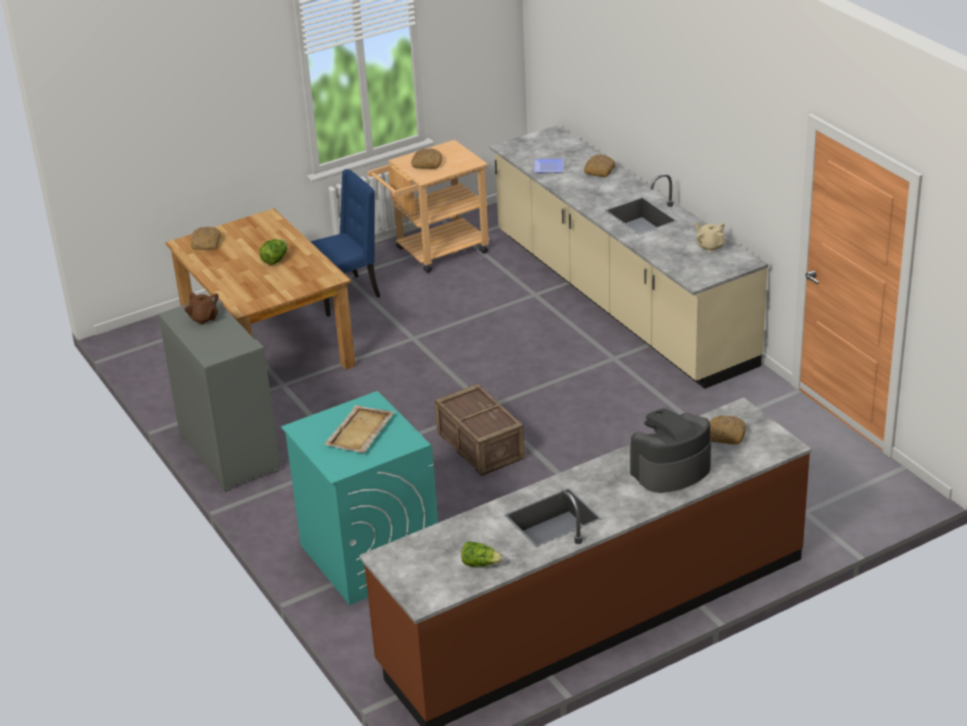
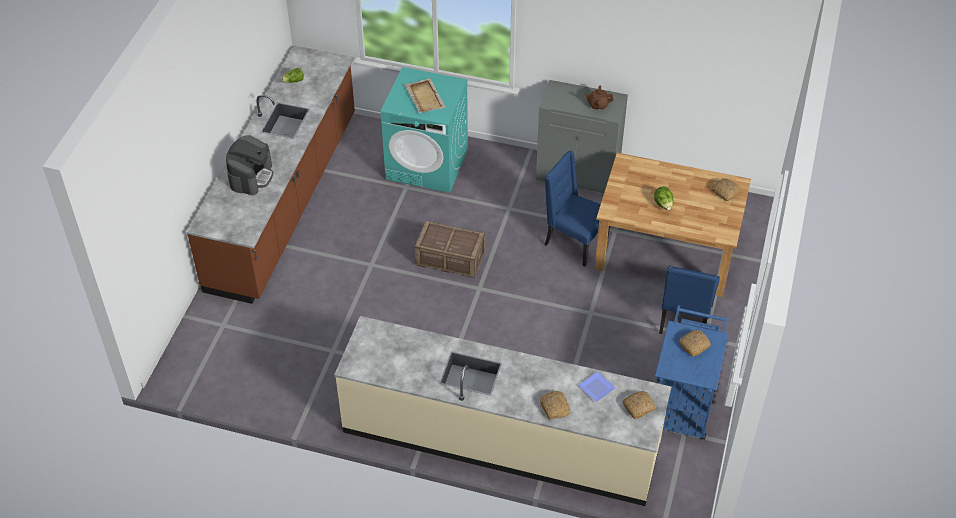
camera: 135 degrees right, 15 degrees up
(336, 396) = (574, 242): none -> blue chair
(435, 252) = (683, 401): beige cart -> blue cart
(710, 246) = (390, 368): beige teapot -> none
(725, 436) = (241, 213): bread -> bread (638, 406)

